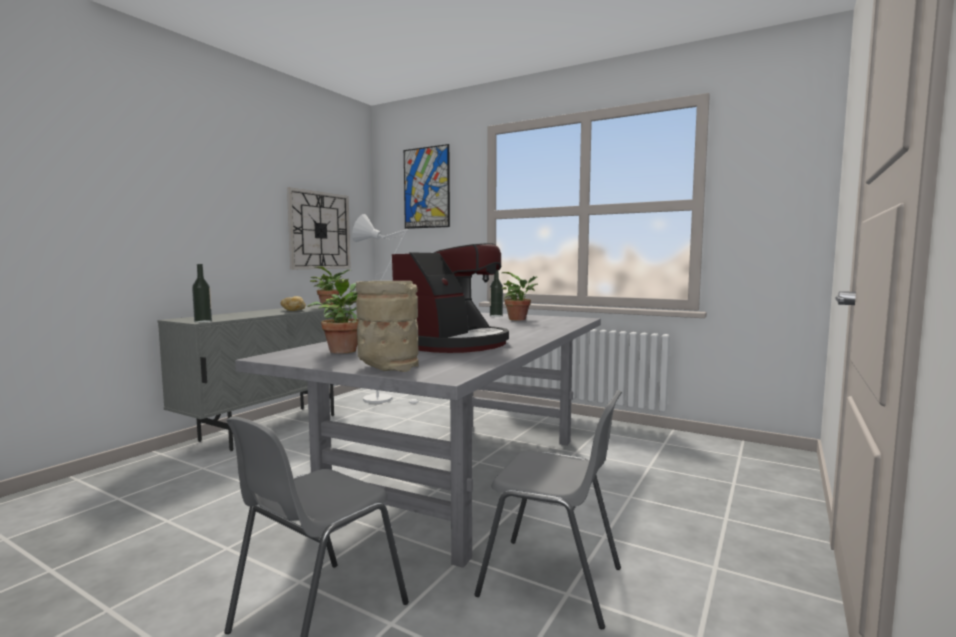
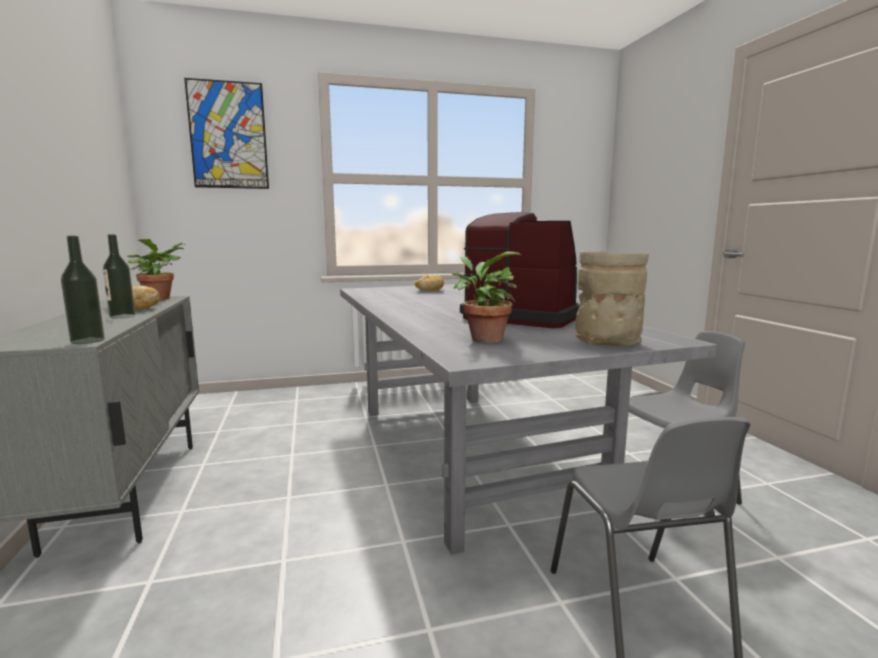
camera: 45 degrees left, 5 degrees up
(319, 230) = (92, 183): wall clock -> none
(383, 399) = (215, 412): white floor lamp -> none
(453, 344) = (522, 317): coffee machine -> coffee machine turned 45 degrees counterclockwise
(496, 316) = (390, 289): bottle -> bottle (122, 316)
(519, 319) = (430, 290): potted plant -> bread

